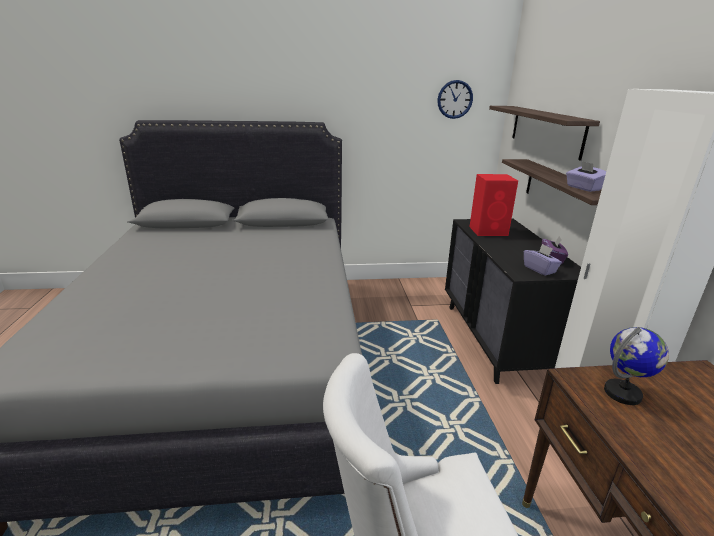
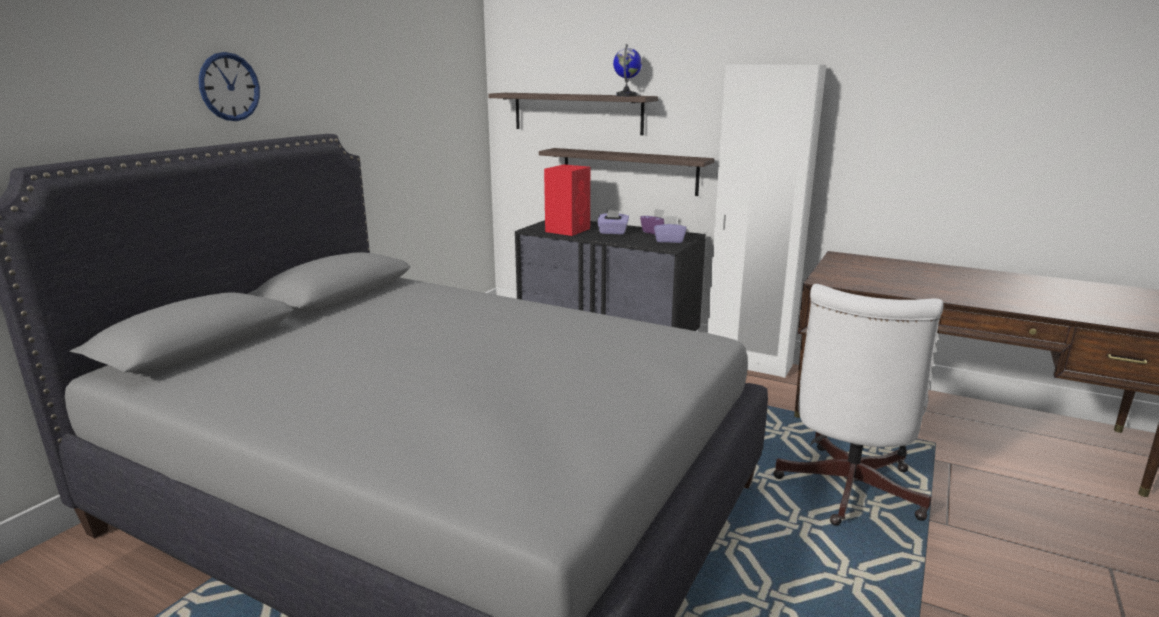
camera: 55 degrees left, 5 degrees down
(455, 99) = (447, 89): wall clock -> wall clock (229, 87)
(583, 188) = (672, 157): purple tissue box -> purple tissue box (612, 232)
(623, 393) = (845, 276): globe -> globe (626, 95)

